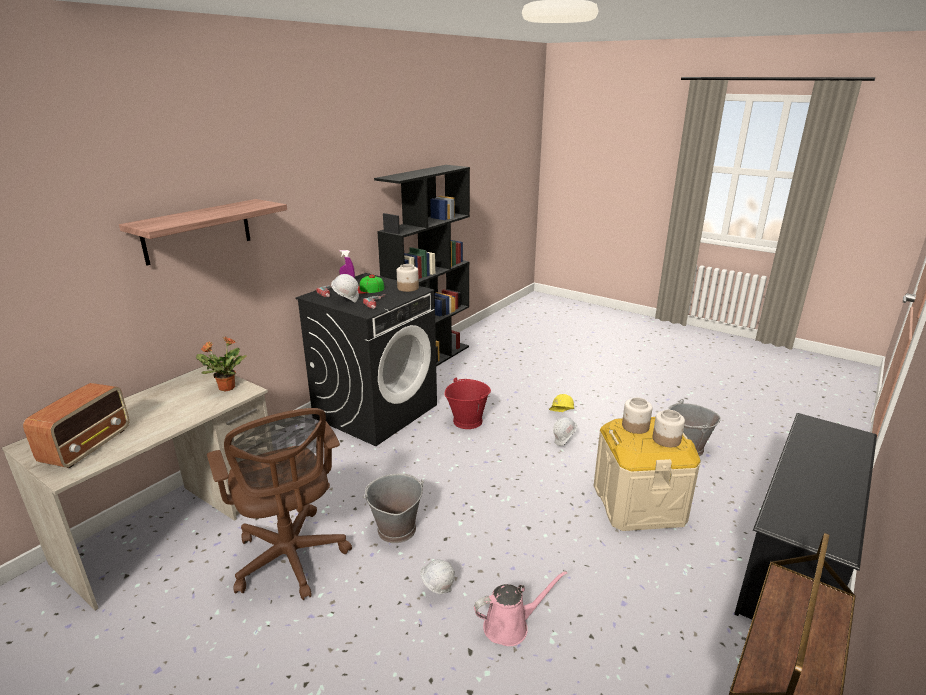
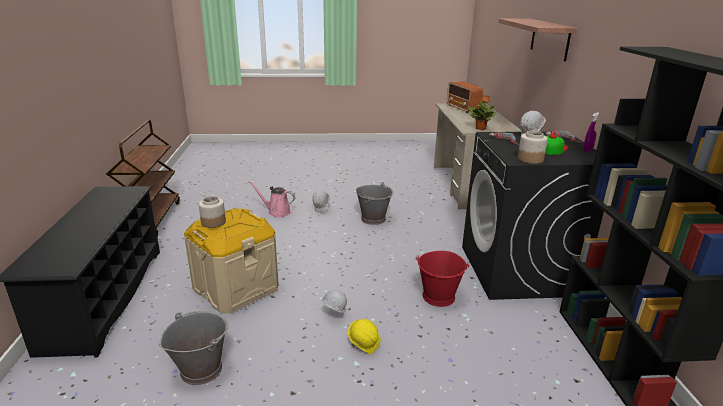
camera: 140 degrees right, 0 degrees up
(291, 560) = (399, 195): brown office chair -> none
(510, 626) = (277, 212): pink watering can -> pink watering can turned 75 degrees clockwise
(635, 426) = (242, 224): jar -> none

